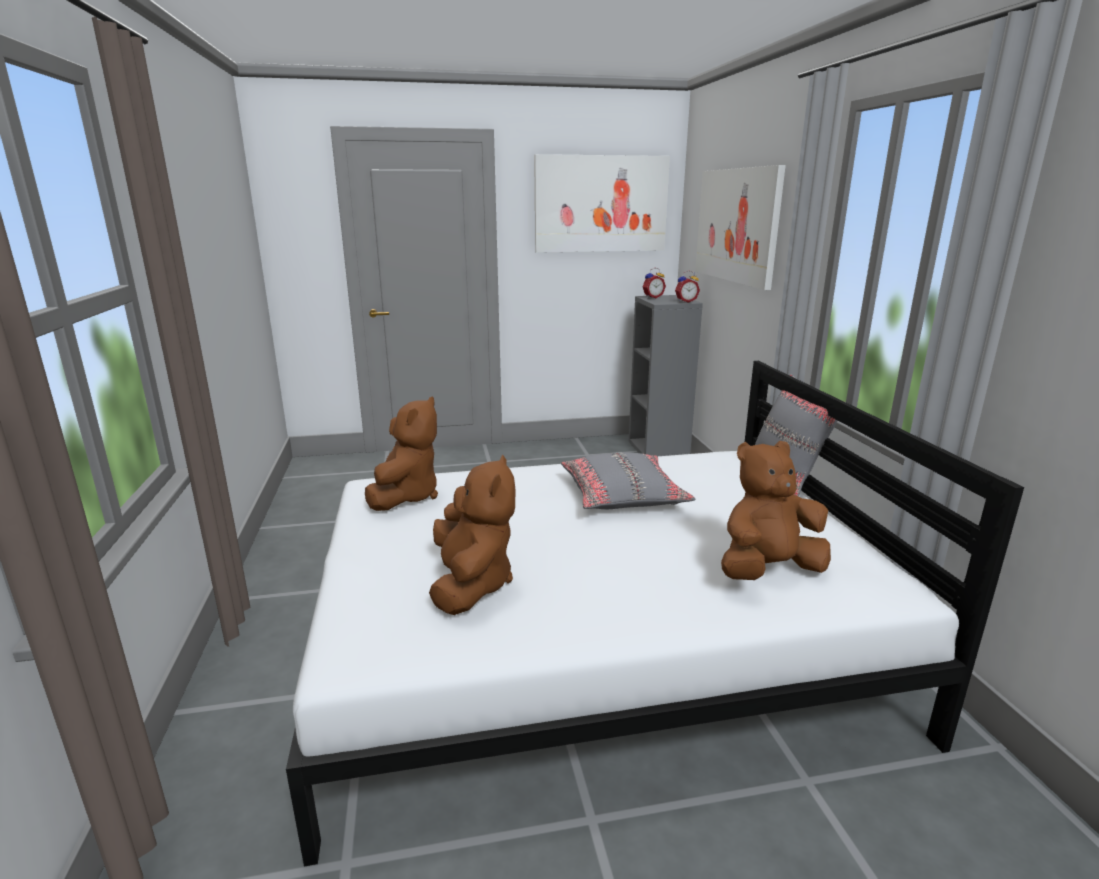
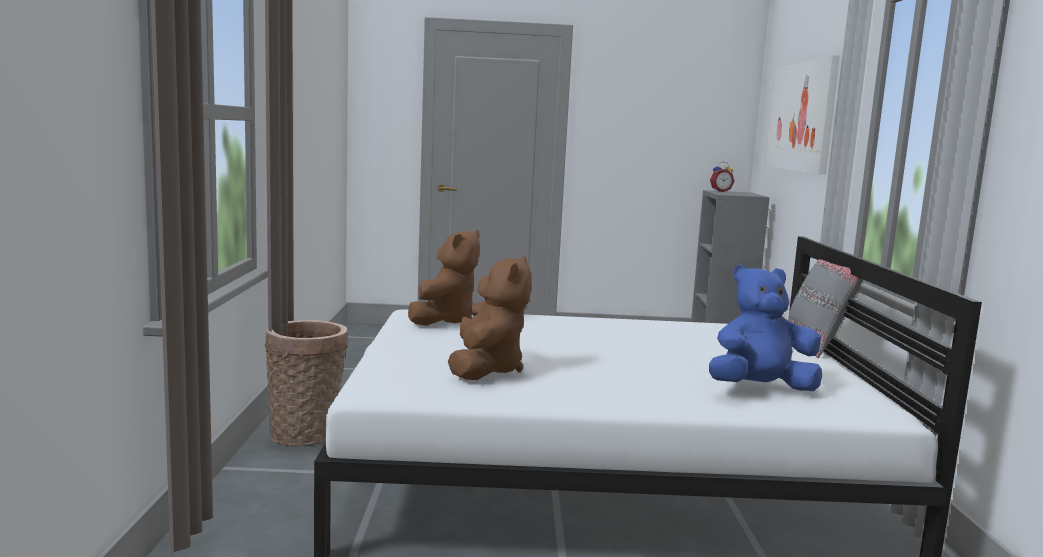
camera: 10 degrees right, 10 degrees down
(269, 636) = (307, 434): none -> basket
(601, 204) = (673, 99): picture -> none
(623, 496) = (646, 339): grey pillow -> none
(685, 301) = (752, 195): alarm clock -> none
(768, 570) = (760, 388): brown plush toy -> blue plush toy

